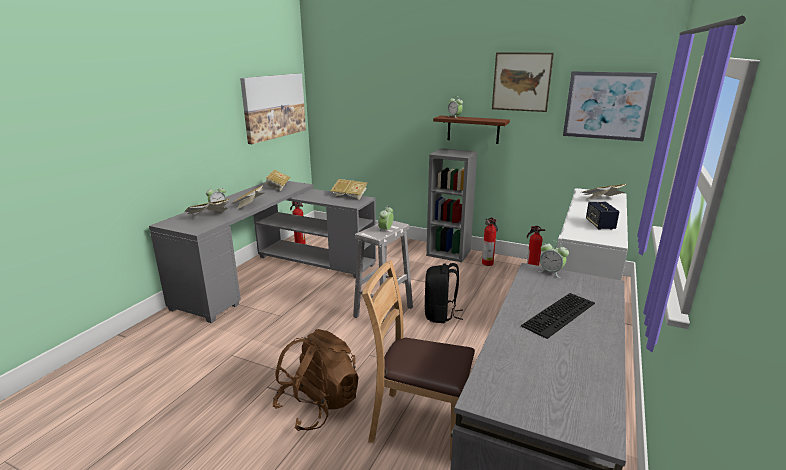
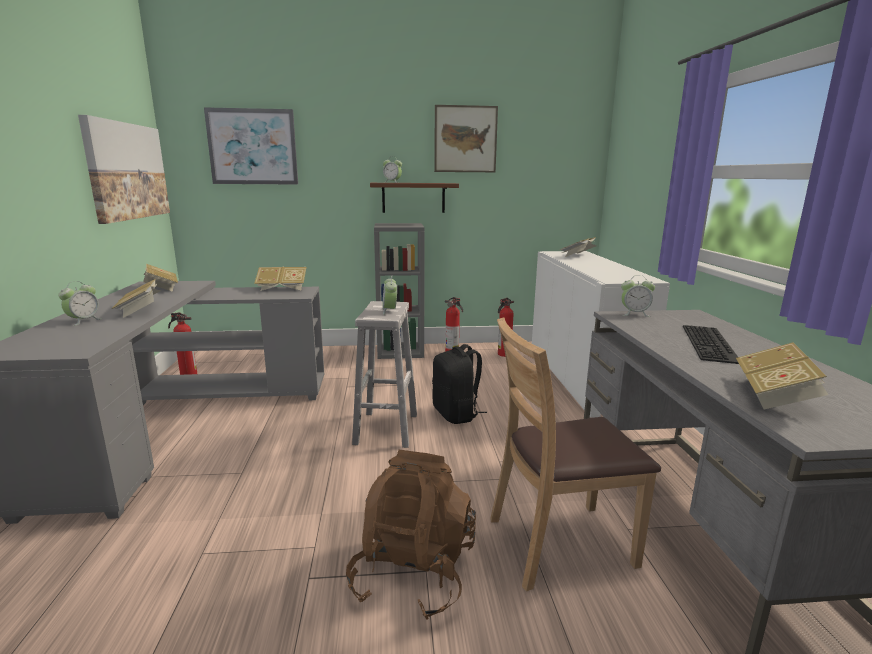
camera: 30 degrees left, 5 degrees down
(209, 217) = (80, 333): book -> book (773, 395)
(600, 225) = (614, 271): speaker -> none
(607, 105) = (554, 163): picture -> picture (253, 147)

